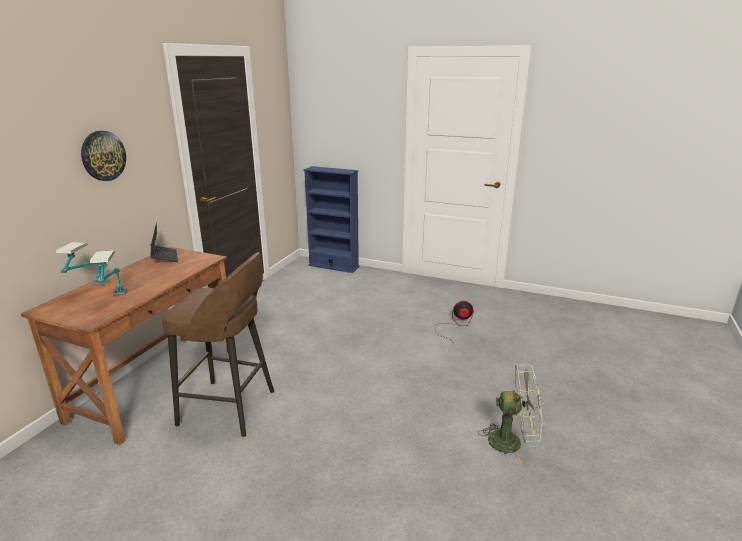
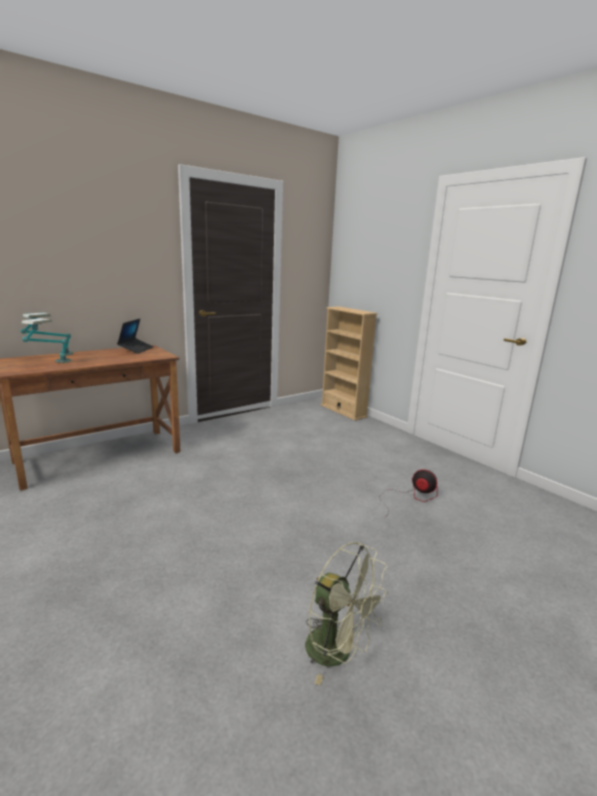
camera: 30 degrees right, 5 degrees down
(103, 156) = (95, 250): wall clock -> none
(230, 408) = (119, 494): brown stool -> none
(333, 266) = (343, 411): blue bookcase -> beige bookcase

